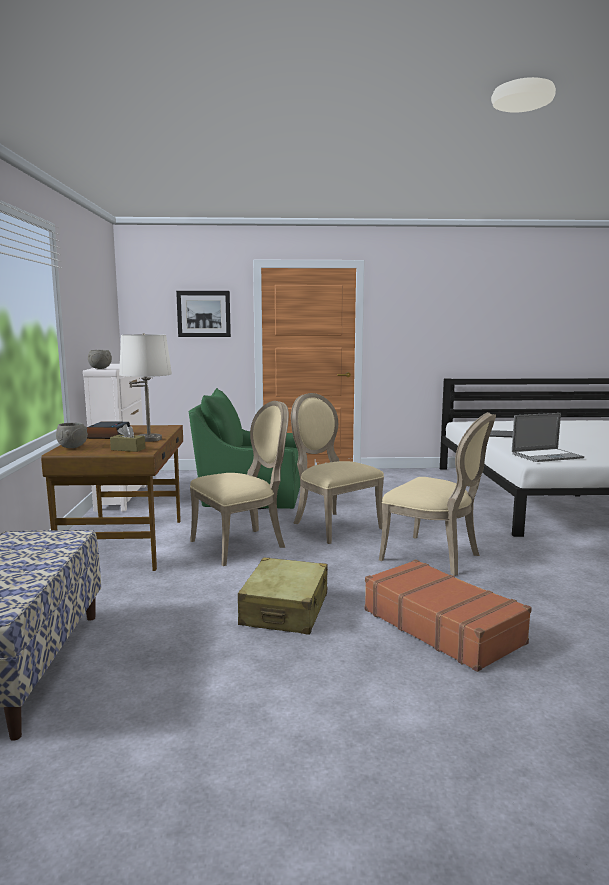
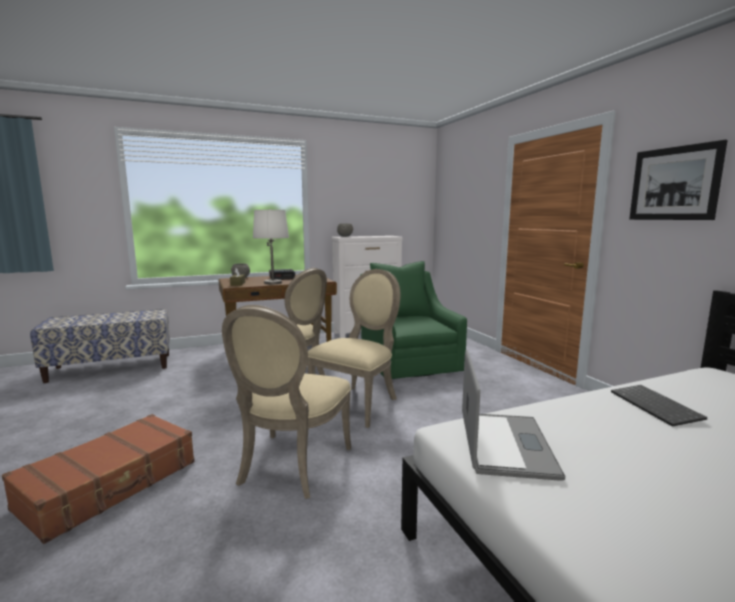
camera: 70 degrees right, 0 degrees up
(203, 314) = (474, 195): picture -> picture (674, 183)
(285, 610) = (164, 413): beige suitcase -> none
(547, 456) = (505, 444): laptop -> laptop turned 135 degrees counterclockwise

